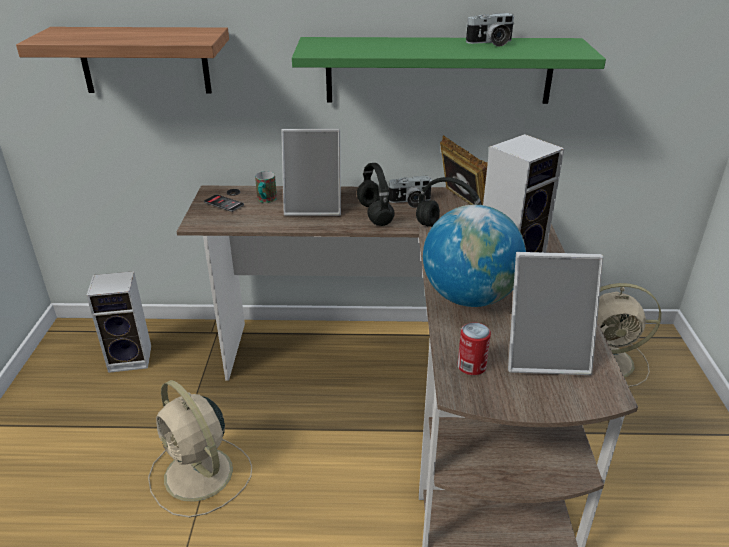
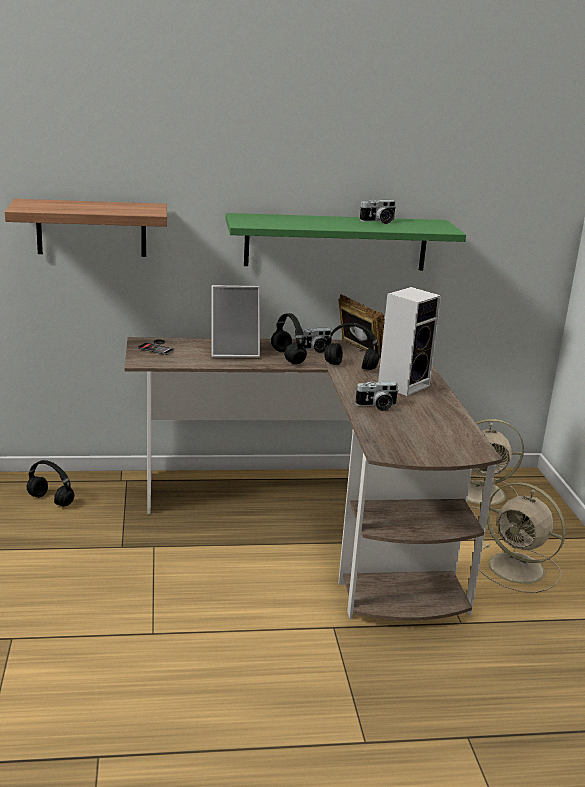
camera: 10 degrees left, 10 degrees down
(132, 358) = (51, 500): speaker -> black headphones
(200, 475) = (148, 577): beige fan -> beige fan (519, 569)
(265, 200) = (191, 347): mug -> none
(469, 297) = (377, 406): globe -> camera
(471, 366) = (387, 441): can -> none
(545, 355) = (437, 435): picture frame -> none

